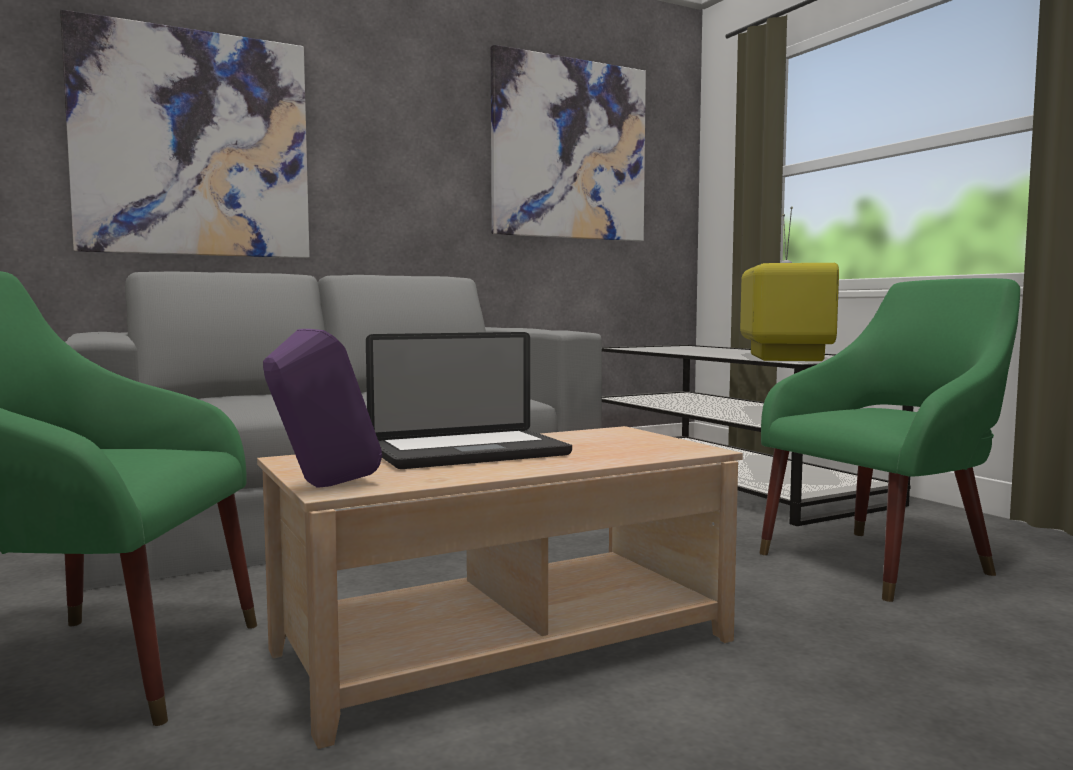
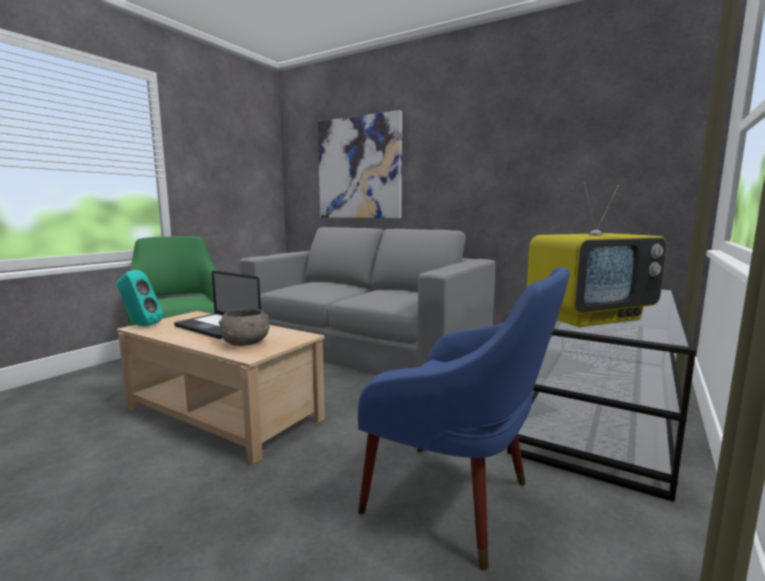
camera: 60 degrees right, 5 degrees up
(321, 487) = (140, 325): purple speaker -> turquoise speaker
(569, 149) = (571, 133): picture -> none
(620, 448) = (246, 343): none -> grey bowl
(883, 561) = (458, 502): green armchair -> blue armchair

